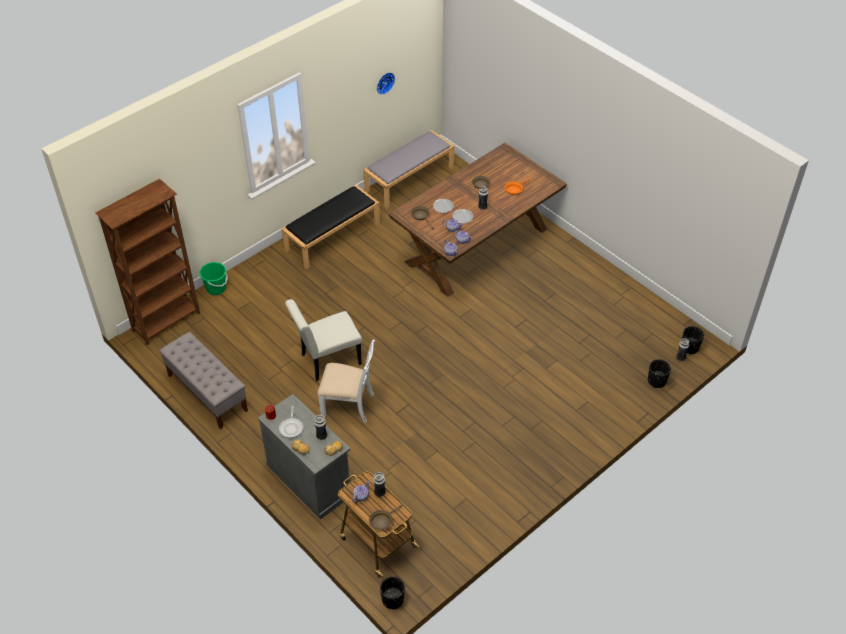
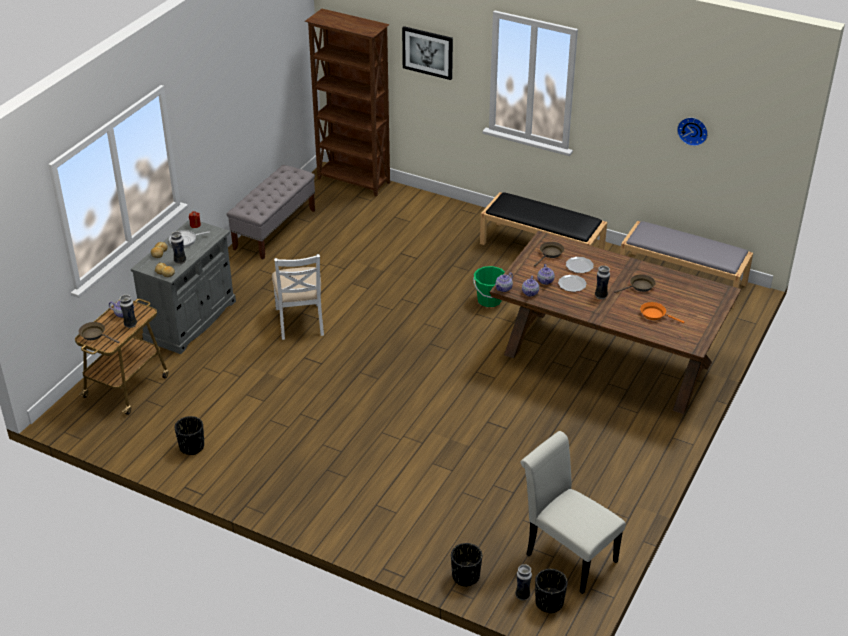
camera: 70 degrees right, 10 degrees down
(193, 175) = (428, 52): none -> picture
(216, 288) = (415, 196): green bucket -> green bucket (489, 300)
(327, 361) = (354, 291): white chair -> white chair (566, 555)
(393, 599) = (57, 414): black planter -> black planter (192, 447)

